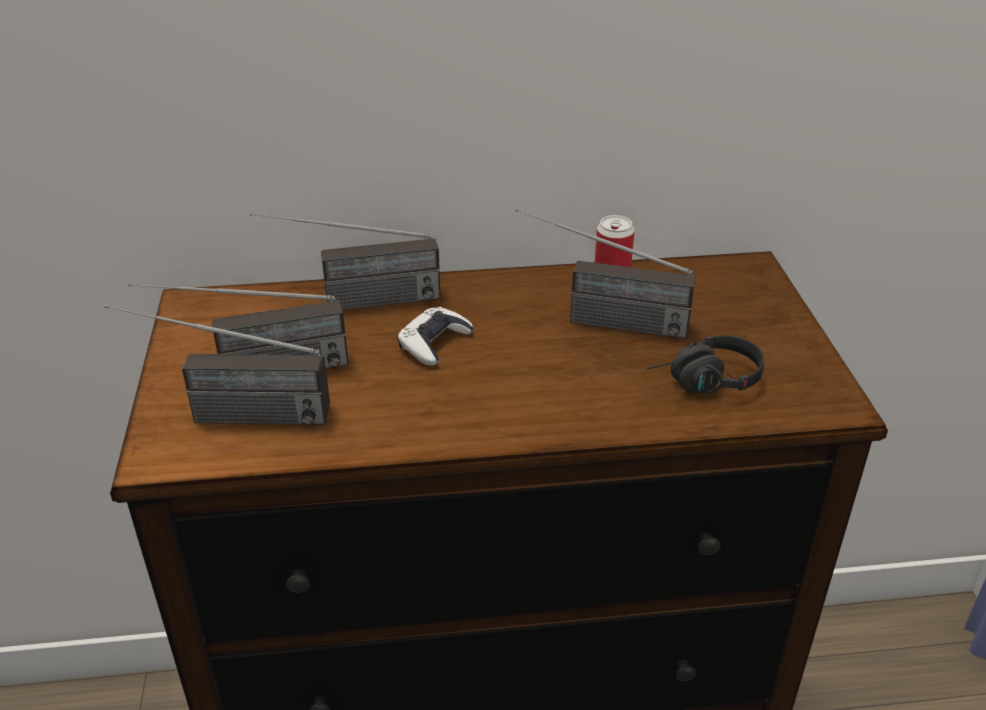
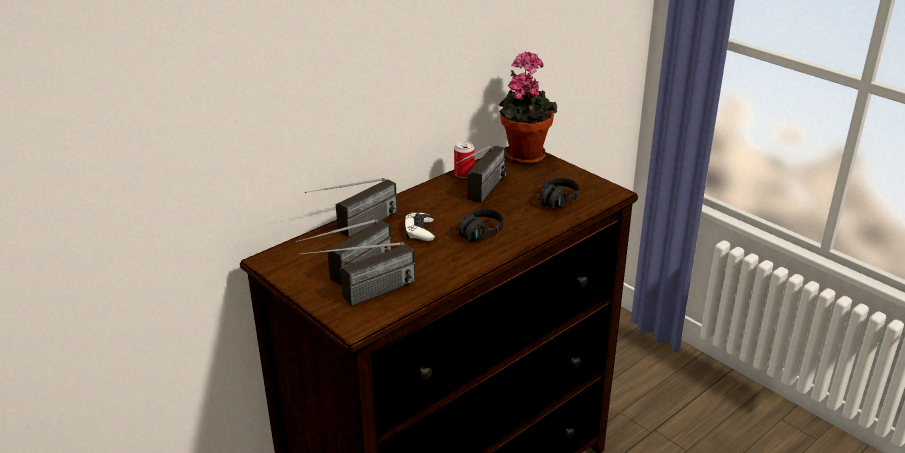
camera: 35 degrees left, 5 degrees down
(507, 385) = (475, 235): none -> black headphones
(597, 320) = (481, 195): radio -> radio turned 45 degrees counterclockwise
(749, 275) = (524, 154): none -> potted plant

